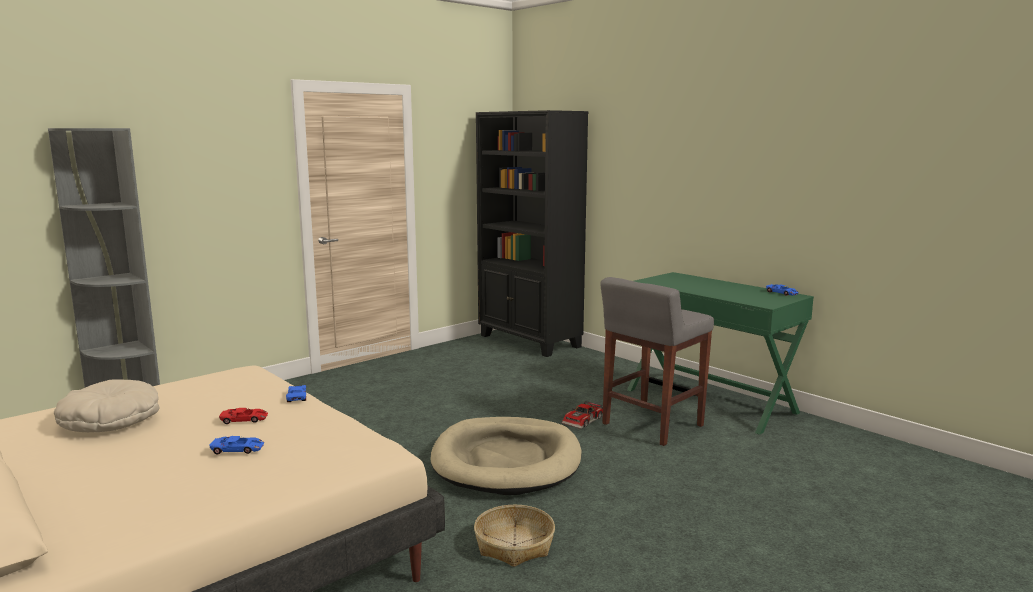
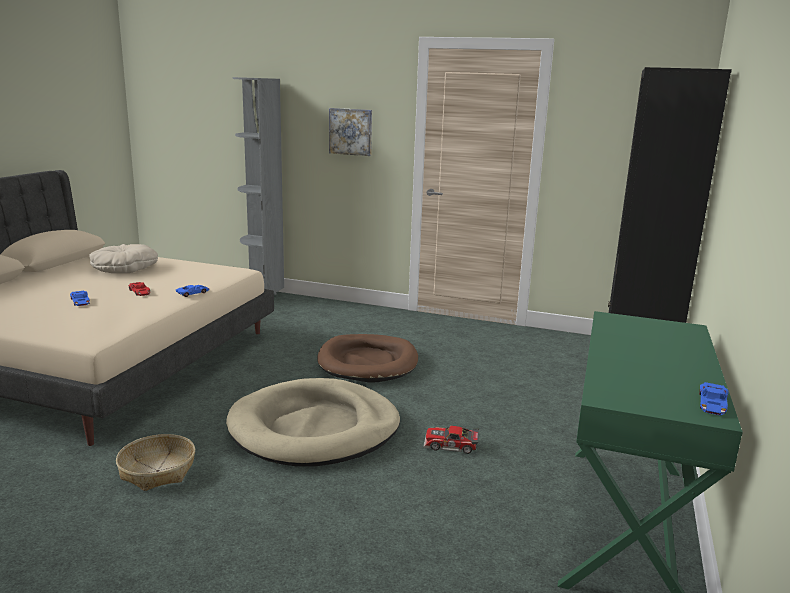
camera: 60 degrees right, 5 degrees up
(223, 187) = (351, 131): none -> picture
(404, 414) = (368, 362): none -> brown dog bed
(651, 425) = (486, 490): grey stool -> none

